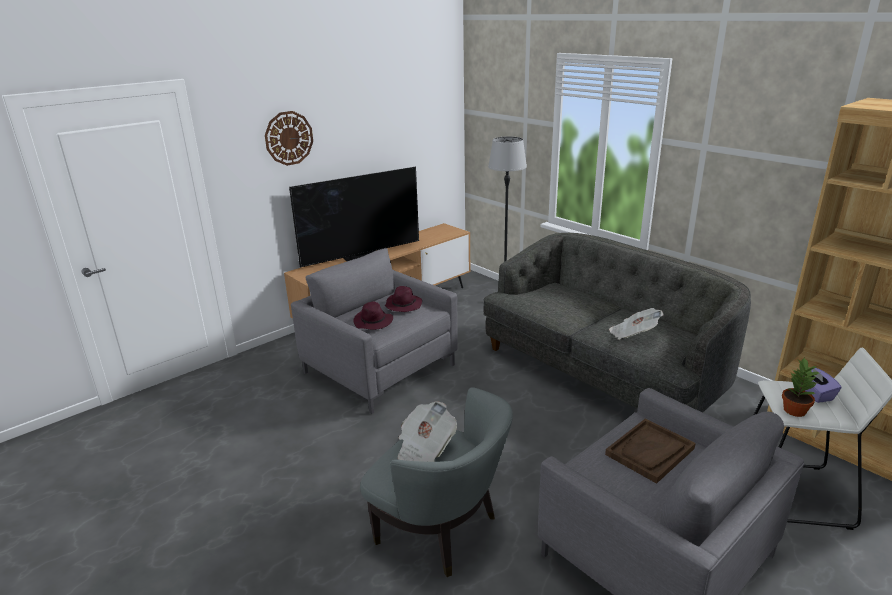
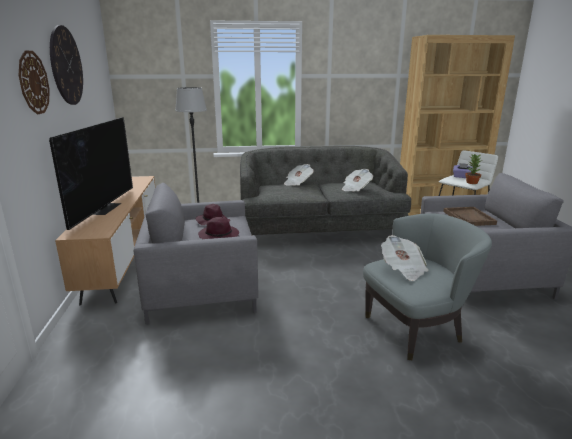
camera: 55 degrees left, 5 degrees down
(356, 114) = (66, 66): none -> wall clock
(588, 296) = (297, 183): none -> newspaper

